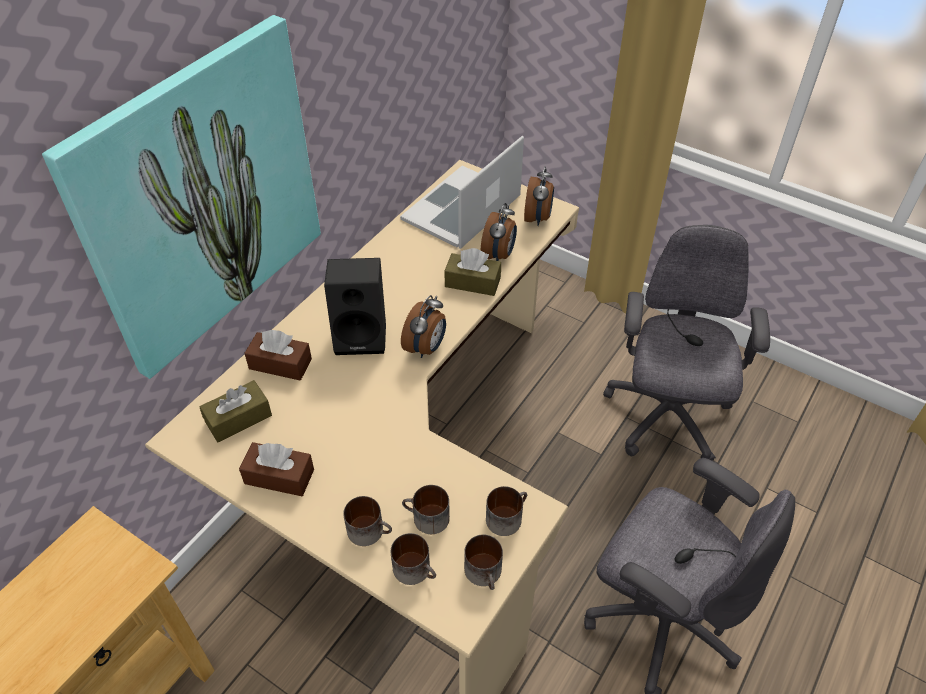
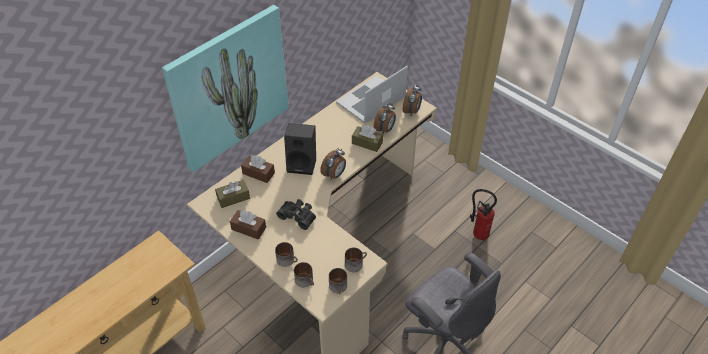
camera: 10 degrees right, 0 degrees up
(373, 436) = (298, 216): none -> black binoculars
(426, 519) = (316, 258): mug -> none
(666, 417) = (478, 234): grey office chair -> fire extinguisher

